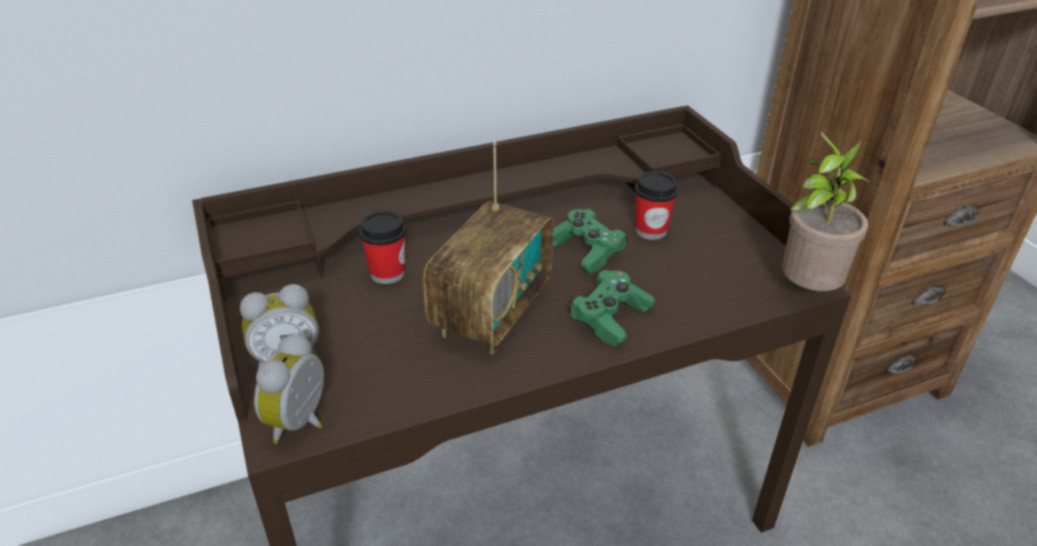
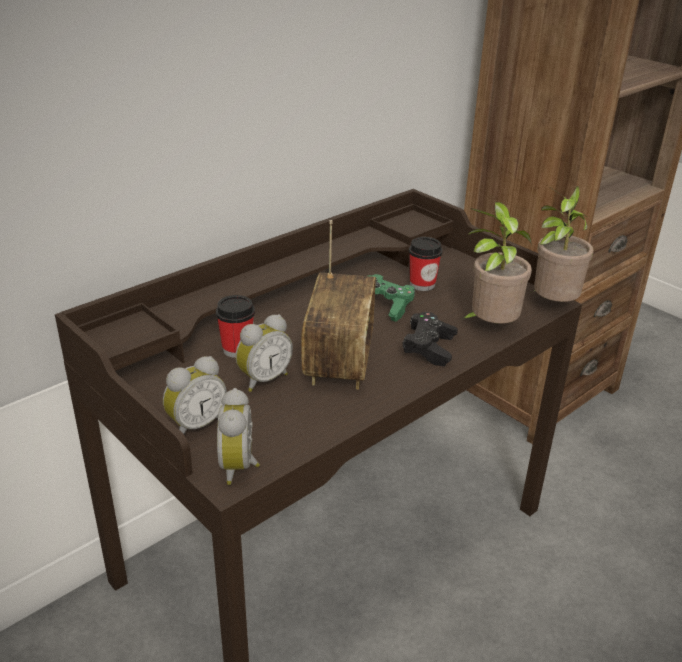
camera: 20 degrees left, 5 degrees down
(393, 317) = (263, 379): none -> alarm clock
(610, 318) = (429, 348): green game controller -> black game controller
(704, 305) = (489, 327): none -> potted plant

